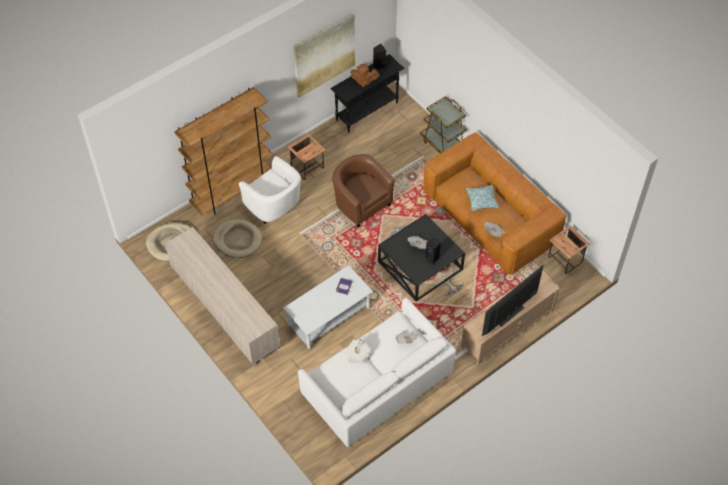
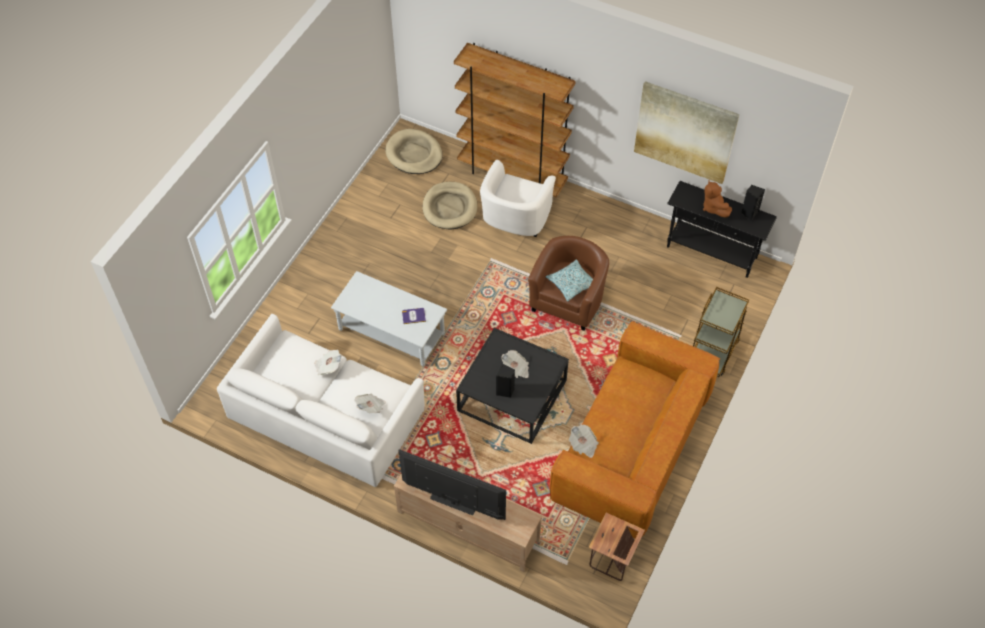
camera: 65 degrees right, 0 degrees up
(225, 310) = (352, 235): beige cabinet -> none
(308, 167) = (589, 229): side table -> none
(481, 201) = (626, 413): pillow -> pillow (571, 284)

